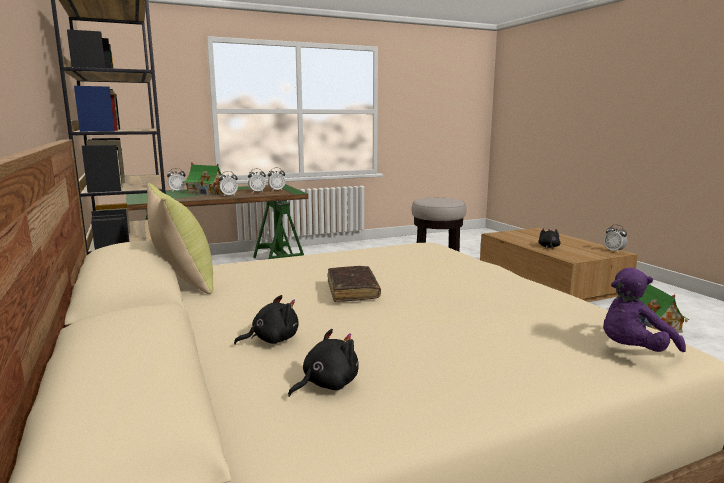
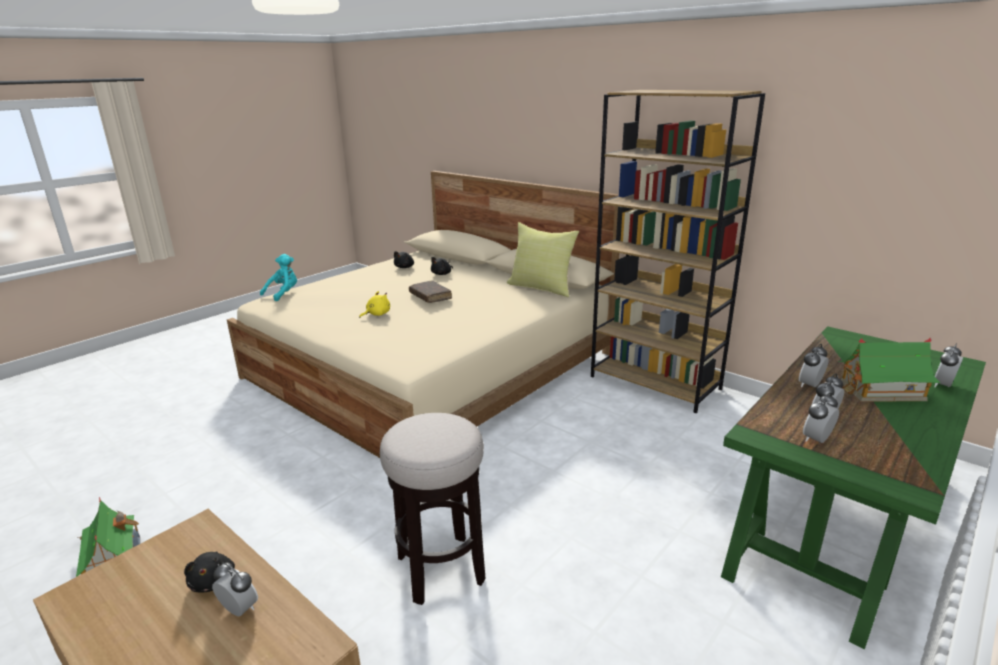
camera: 155 degrees right, 10 degrees up
(444, 284) = (377, 314): none -> yellow plush toy
(614, 251) = (73, 601): alarm clock -> alarm clock (239, 609)
(633, 351) = (283, 293): purple plush toy -> turquoise plush toy

